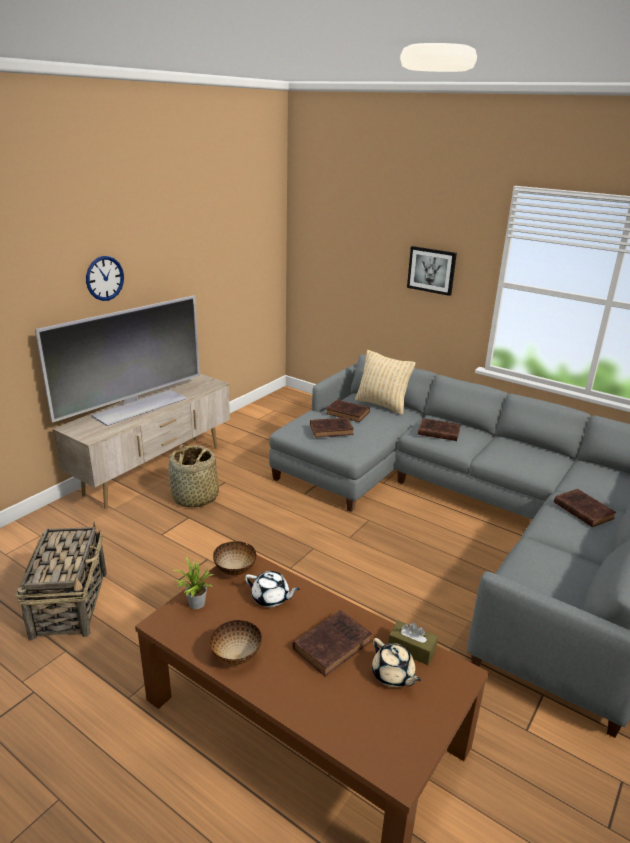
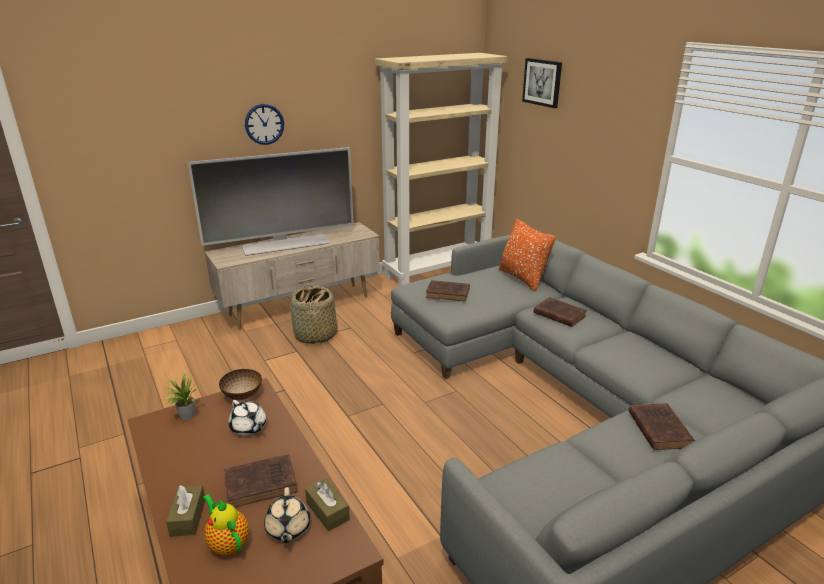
camera: 25 degrees right, 0 degrees up
(70, 603) = (156, 398): basket -> none
(235, 655) = (175, 466): bowl -> none
(266, 410) = (438, 270): none -> beige bookcase
(295, 697) = (188, 517): none -> brown tissue box
(348, 413) = (479, 281): brown book -> none
(354, 706) = (228, 543): none -> teapot
(382, 405) = (522, 278): beige pillow -> orange pillow
(431, 270) = (601, 139): picture -> picture (542, 82)

